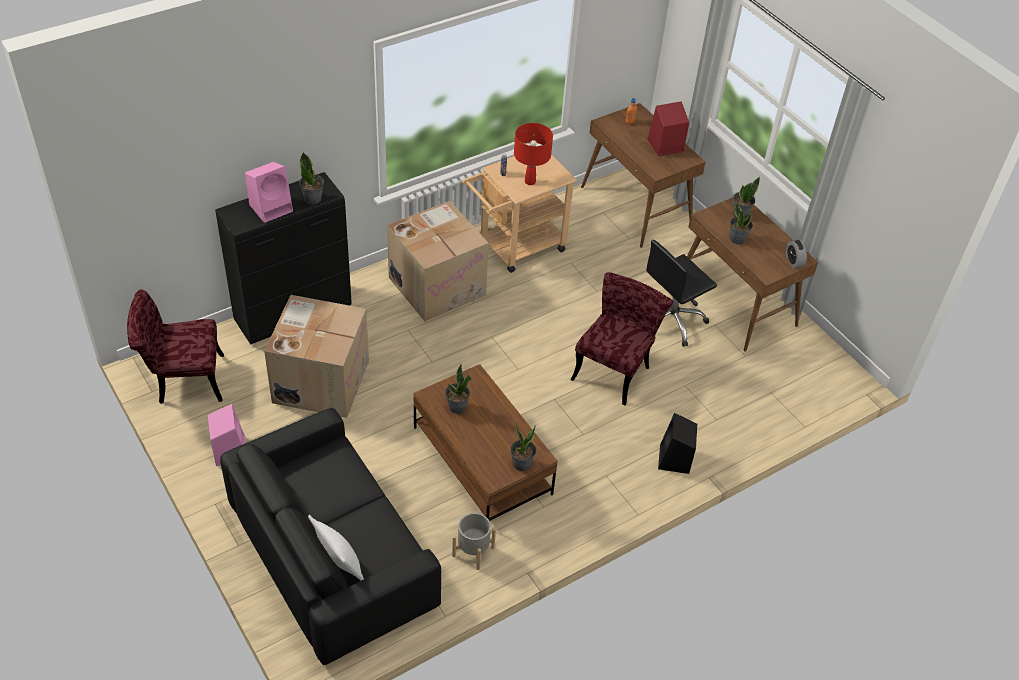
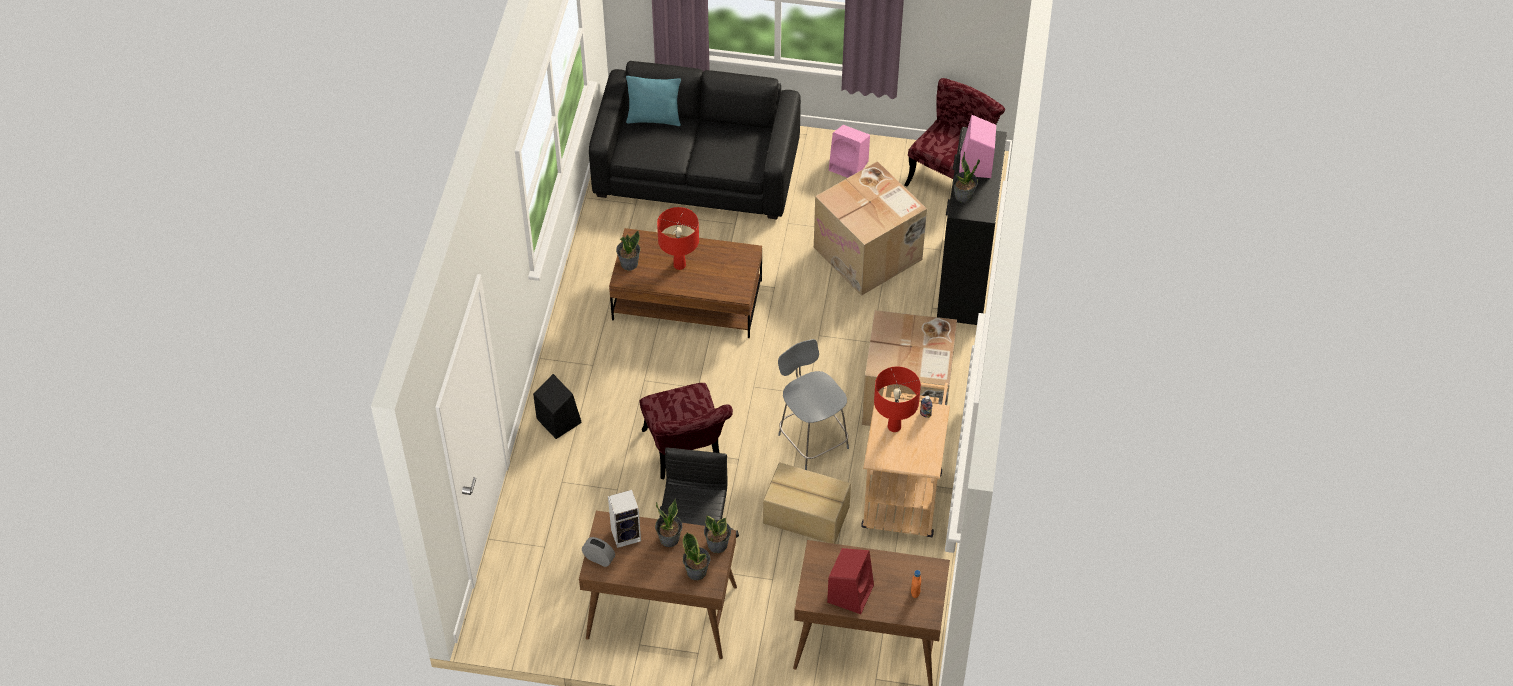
camera: 135 degrees right, 5 degrees up
(340, 565) = (654, 119): white pillow -> turquoise pillow
(457, 407) = (720, 261): potted plant -> potted plant (717, 544)
(473, 551) = (616, 243): grey planter -> none
(488, 430) = (679, 265): none -> red table lamp
(526, 312) = (812, 439): none -> grey chair
(587, 280) = (806, 516): none -> cardboard box
(761, 260) = (627, 534): none -> speaker

